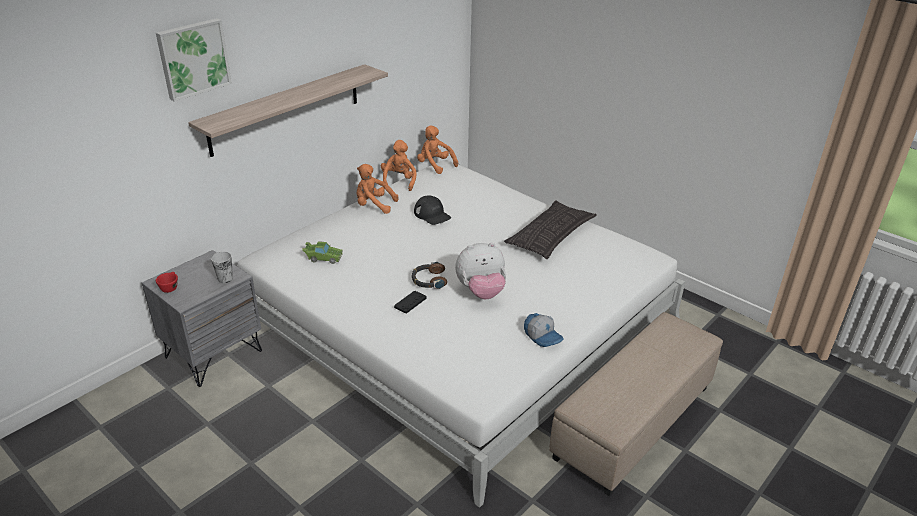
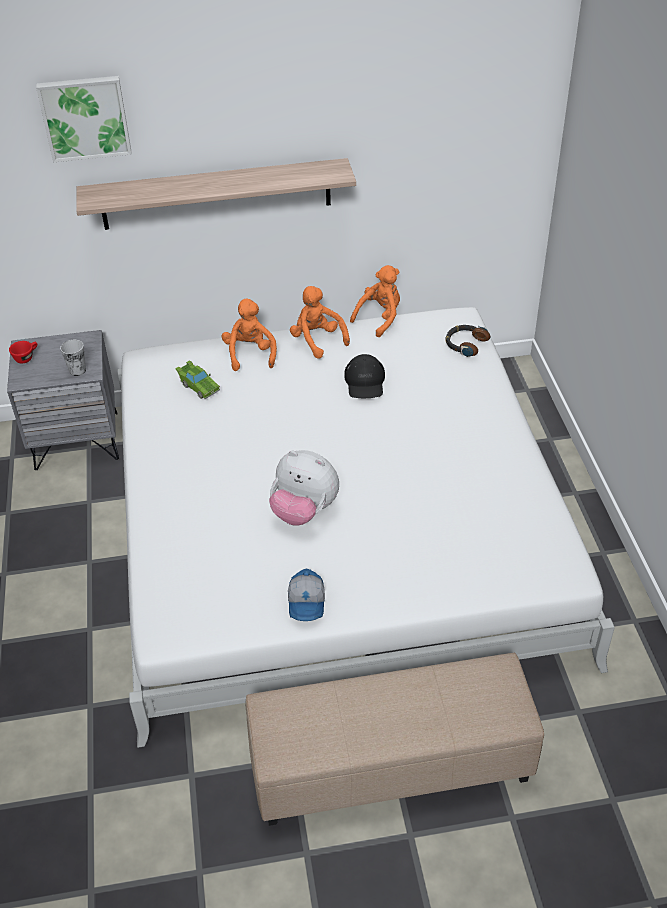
camera: 40 degrees right, 10 degrees up
(410, 302) = (220, 485): black game controller -> none
(429, 280) = (267, 467): headphones -> headphones (465, 344)
(435, 165) = (447, 312): orange plush toy -> orange plush toy (250, 354)
(550, 235) = (474, 476): pillow -> none

